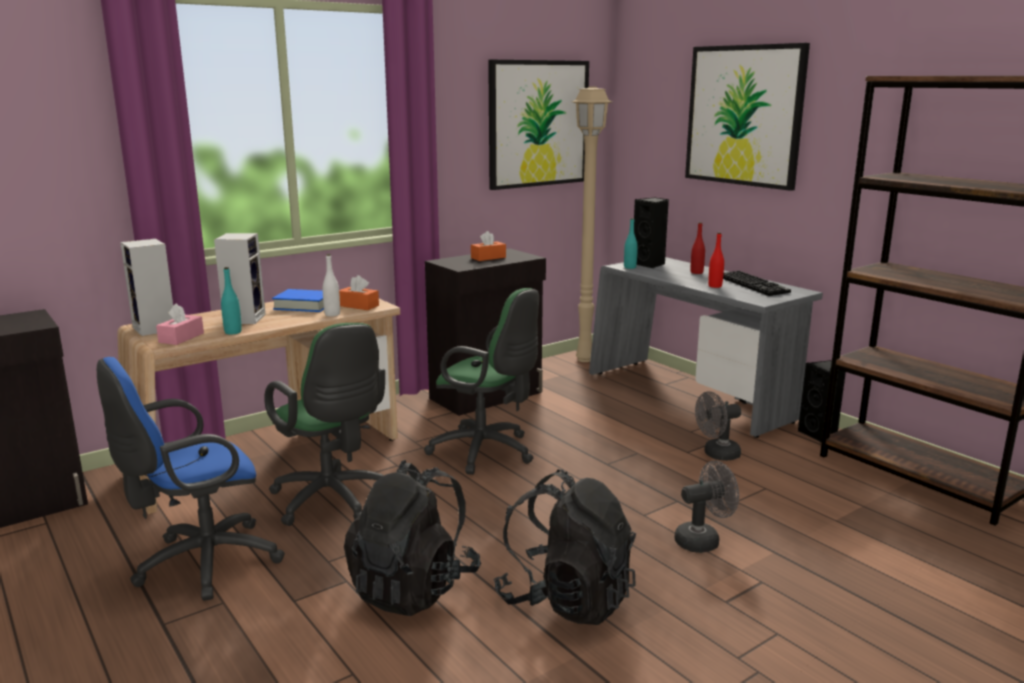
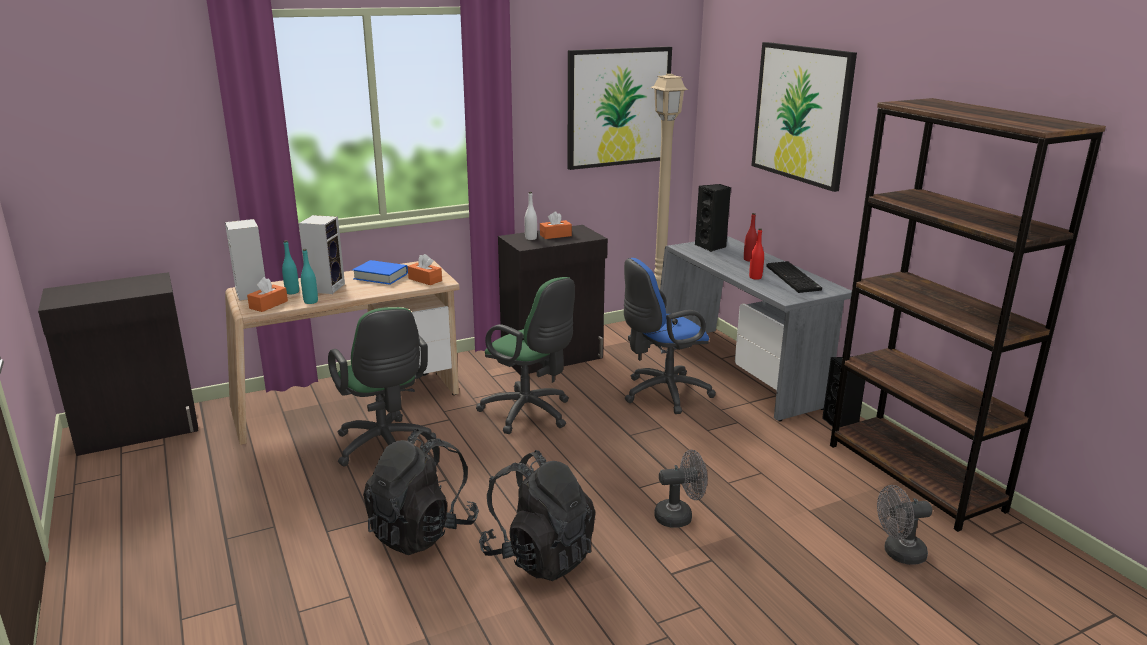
camera: 10 degrees right, 5 degrees up
(181, 338) = (268, 305): pink tissue box -> orange tissue box
(201, 564) = (267, 492): blue office chair -> blue office chair (662, 394)
(332, 314) = (398, 288): white bottle -> white bottle (531, 238)
(630, 267) = (690, 249): turquoise bottle -> turquoise bottle (292, 292)
(716, 455) = (733, 435): grey fan -> grey fan (898, 554)

